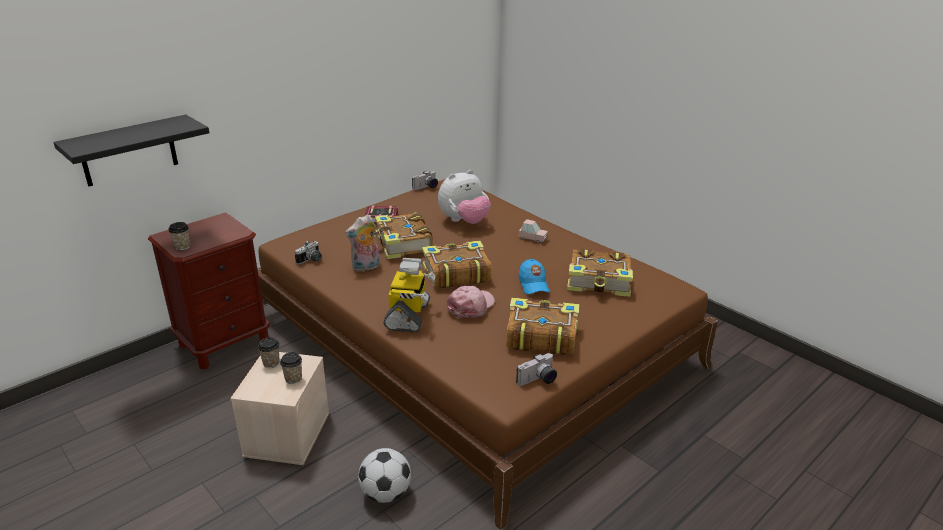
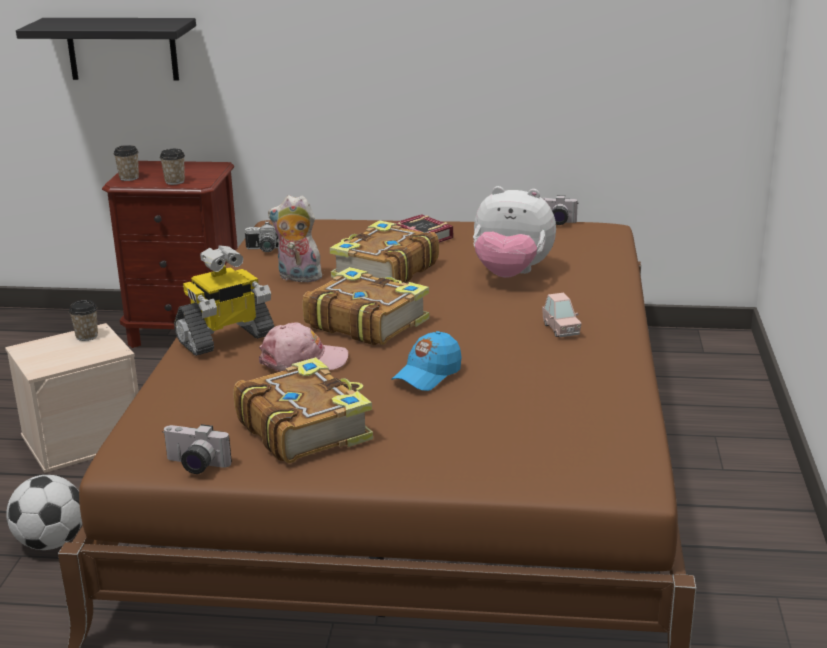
camera: 50 degrees right, 5 degrees down
(293, 379) = (73, 358): cup -> cup (175, 182)
(599, 282) = (524, 415): book -> none

